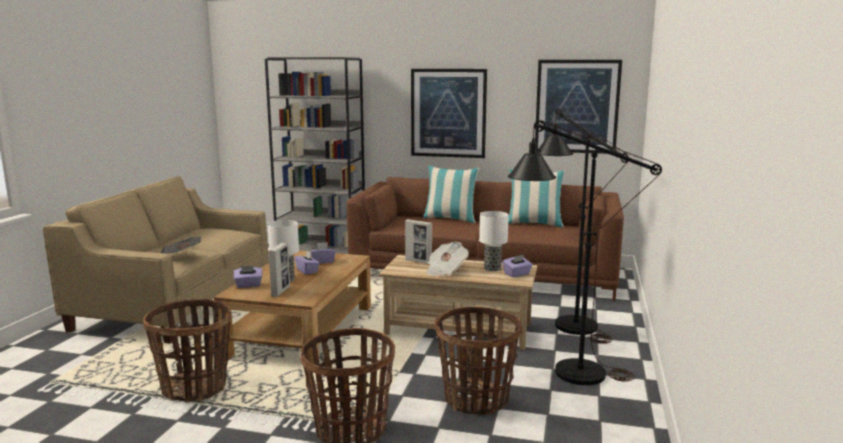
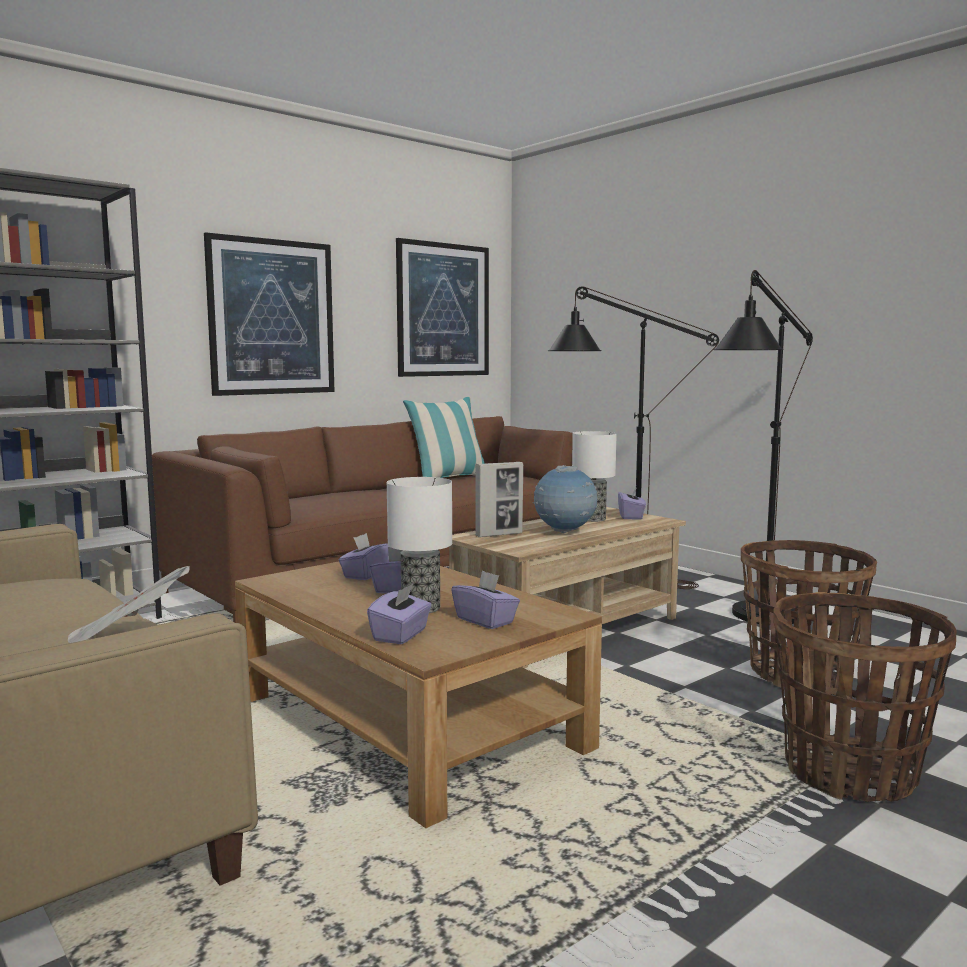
camera: 55 degrees left, 5 degrees down
(195, 388) = (547, 889): basket -> none
(280, 291) = (485, 620): picture frame -> purple tissue box
(445, 270) = (564, 533): newspaper -> globe
(450, 219) = (336, 492): pillow -> none

